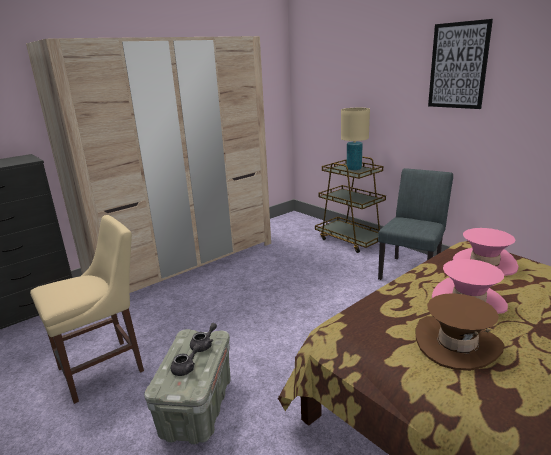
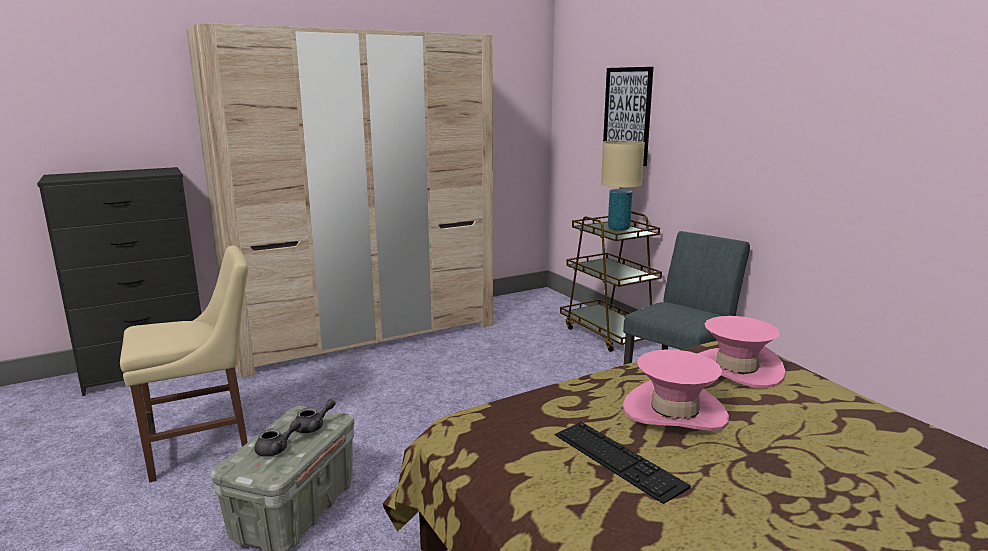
camera: 10 degrees right, 5 degrees down
(457, 344) = (617, 460): brown hat -> keyboard
(458, 66) = (761, 86): picture -> picture (627, 115)

